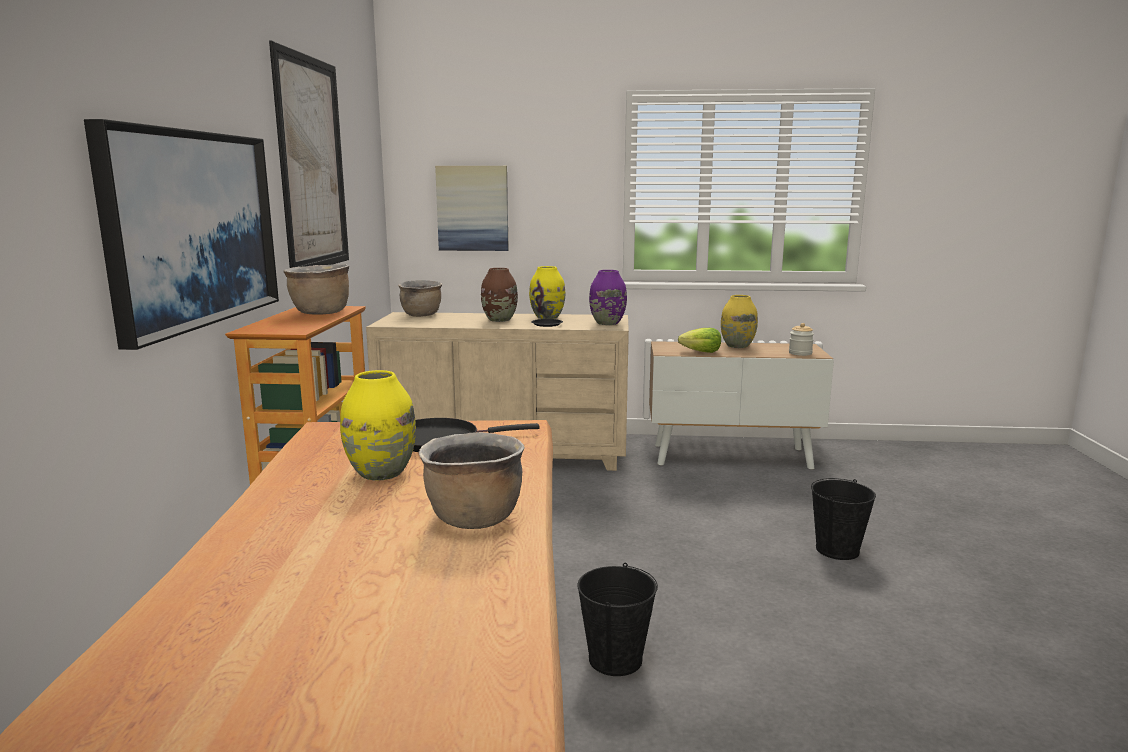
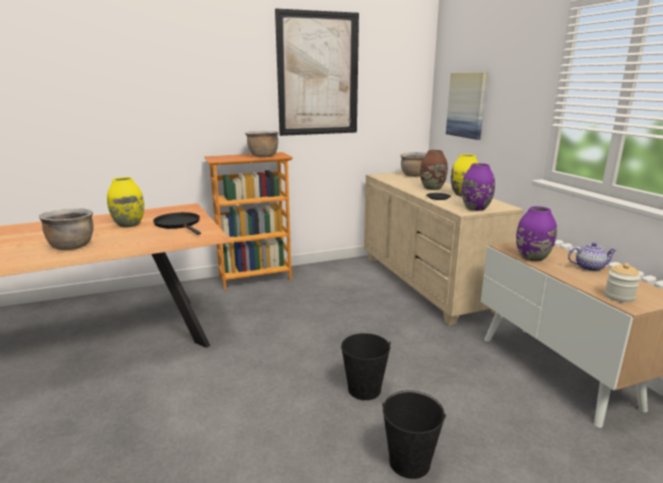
camera: 65 degrees right, 5 degrees up
(193, 228) = (187, 107): picture -> none
(615, 659) = (192, 379): black bucket -> black bucket (364, 389)
(701, 352) = (532, 258): lettuce -> purple vase
(737, 346) = (589, 267): yellow vase -> teapot

